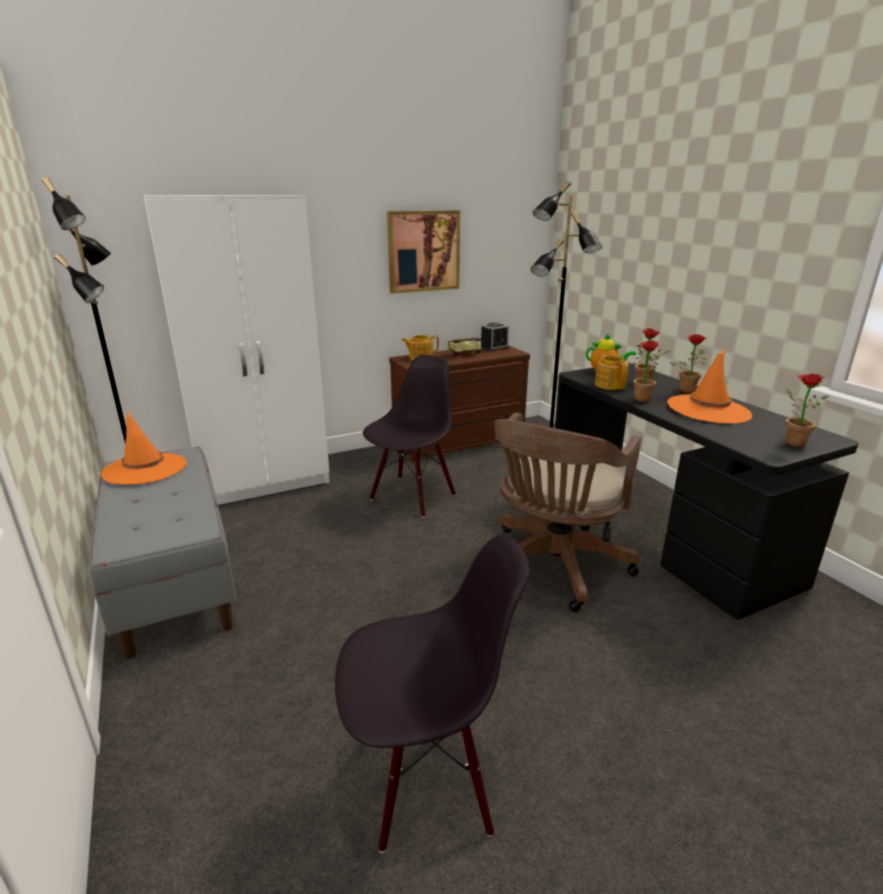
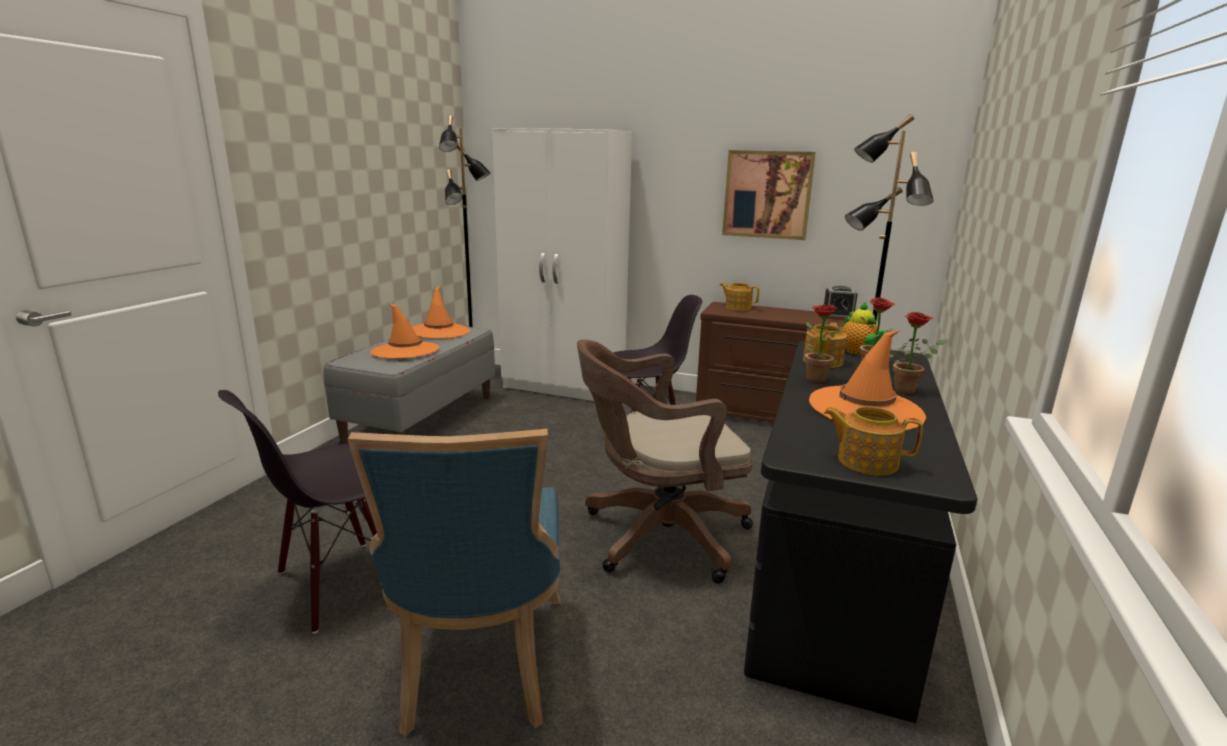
camera: 45 degrees right, 5 degrees down
(162, 506) = (405, 351): none -> orange hat
(426, 777) = (340, 583): black chair -> black chair turned 105 degrees clockwise
(461, 355) = (783, 314): book -> none
(635, 736) = (479, 665): none -> blue chair
(790, 442) = (865, 461): potted plant -> teapot

